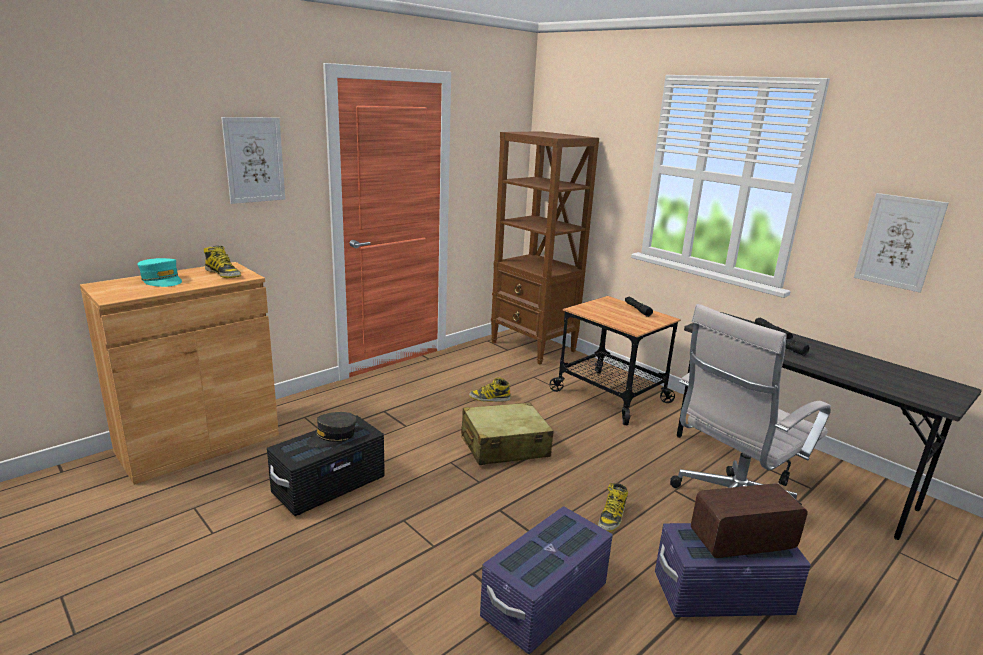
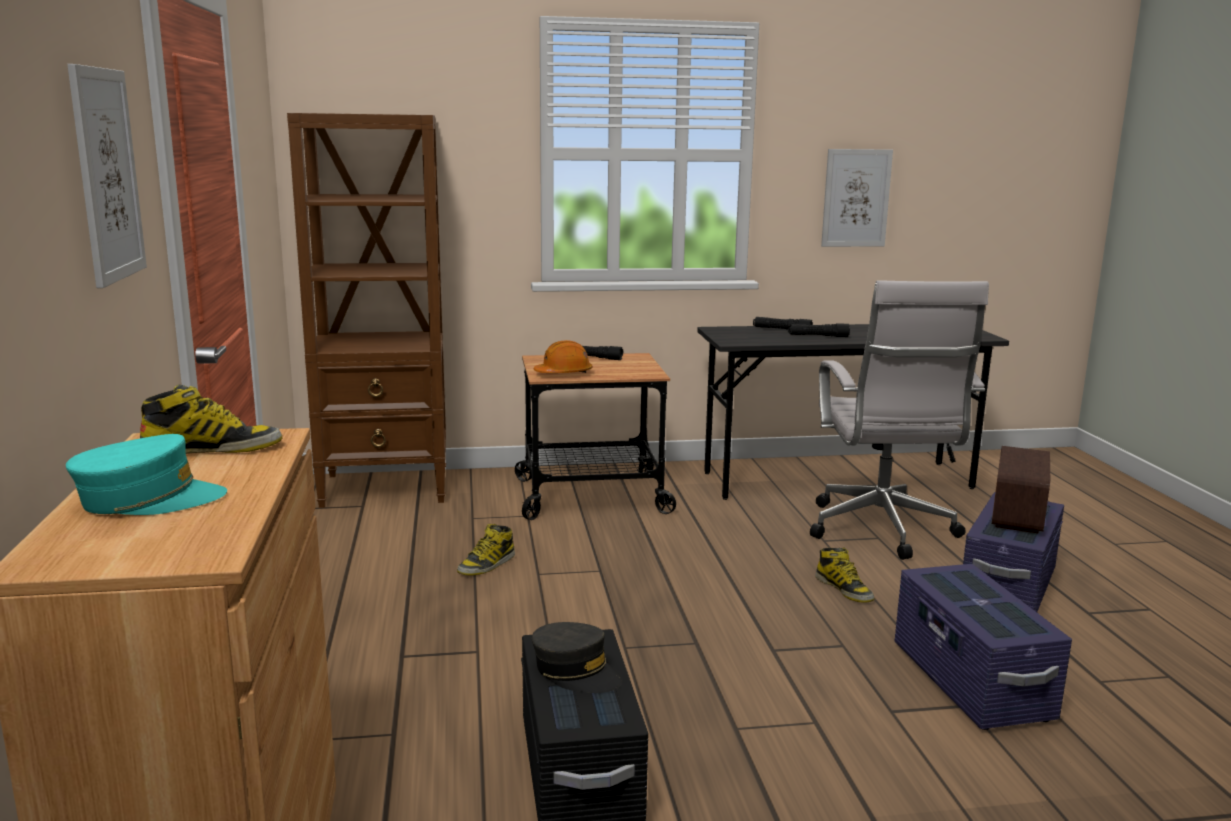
camera: 55 degrees left, 5 degrees down
(333, 437) = (576, 671): grey cap -> grey cap turned 45 degrees counterclockwise
(504, 446) = (627, 597): beige suitcase -> none
(592, 311) = (564, 373): none -> orange hard hat

